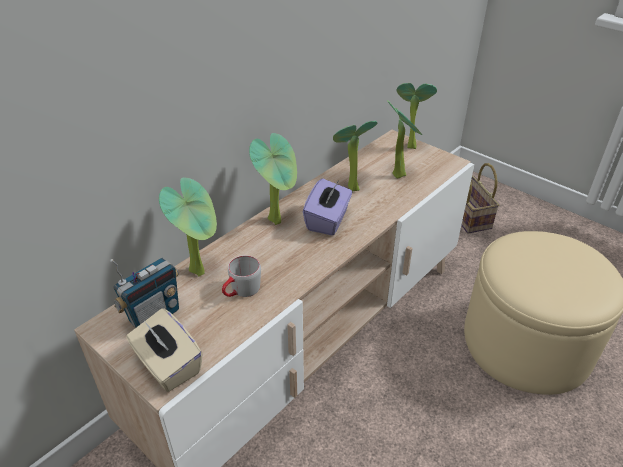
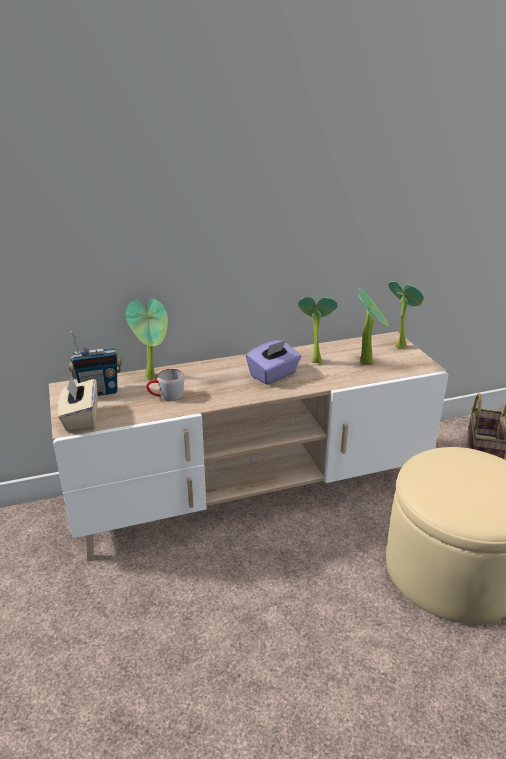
camera: 30 degrees right, 10 degrees down
(278, 220) = (236, 364): potted plant -> none

